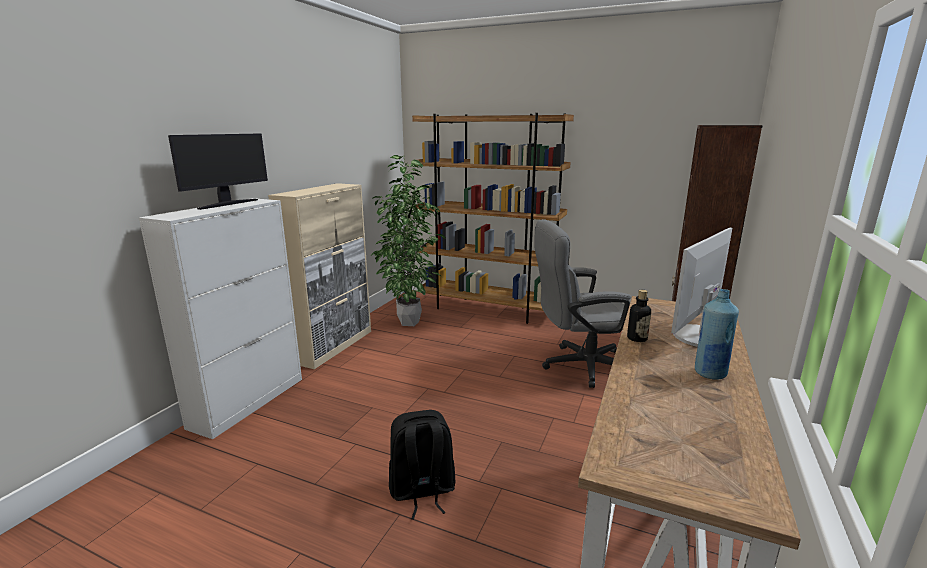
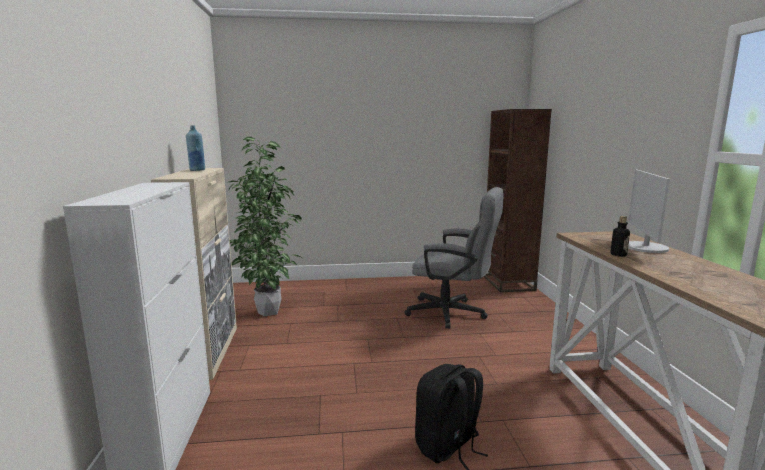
camera: 30 degrees left, 5 degrees down
(227, 204) = (138, 188): monitor -> none
(488, 309) = (331, 286): brown bookcase -> none
(579, 366) = (453, 313): grey office chair -> grey office chair turned 120 degrees counterclockwise
(709, 373) = (693, 264): blue bottle -> blue bottle (197, 170)

